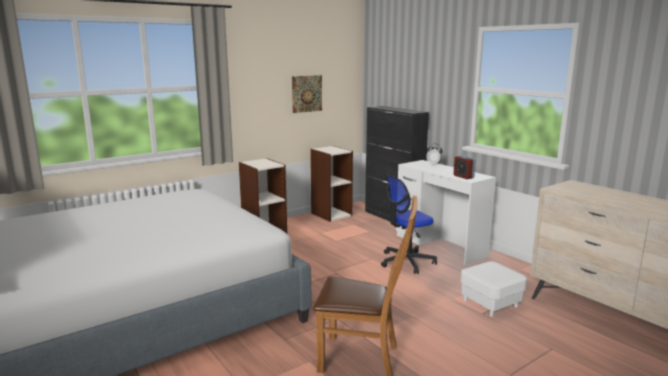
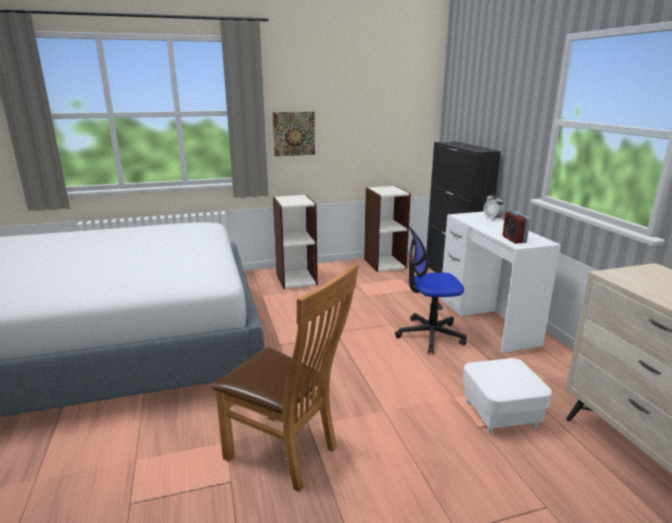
camera: 20 degrees right, 5 degrees up
(307, 93) = (364, 123): picture -> picture (294, 134)

